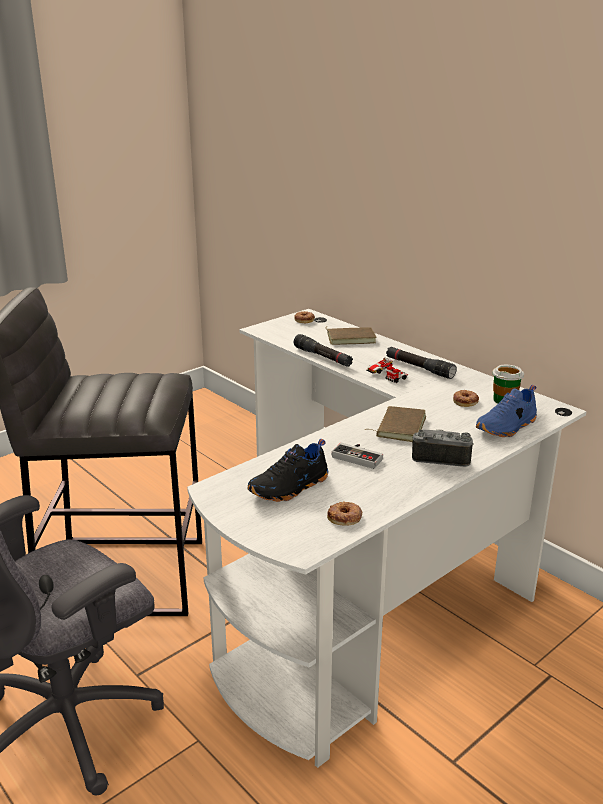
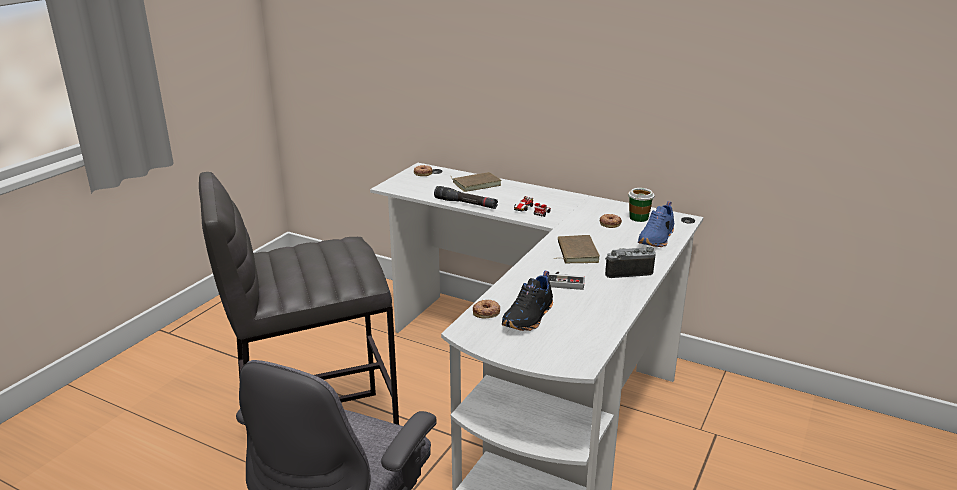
camera: 20 degrees left, 0 degrees up
(345, 517) = (592, 332): donut -> donut (486, 312)
(419, 368) = (553, 201): black flashlight -> none

